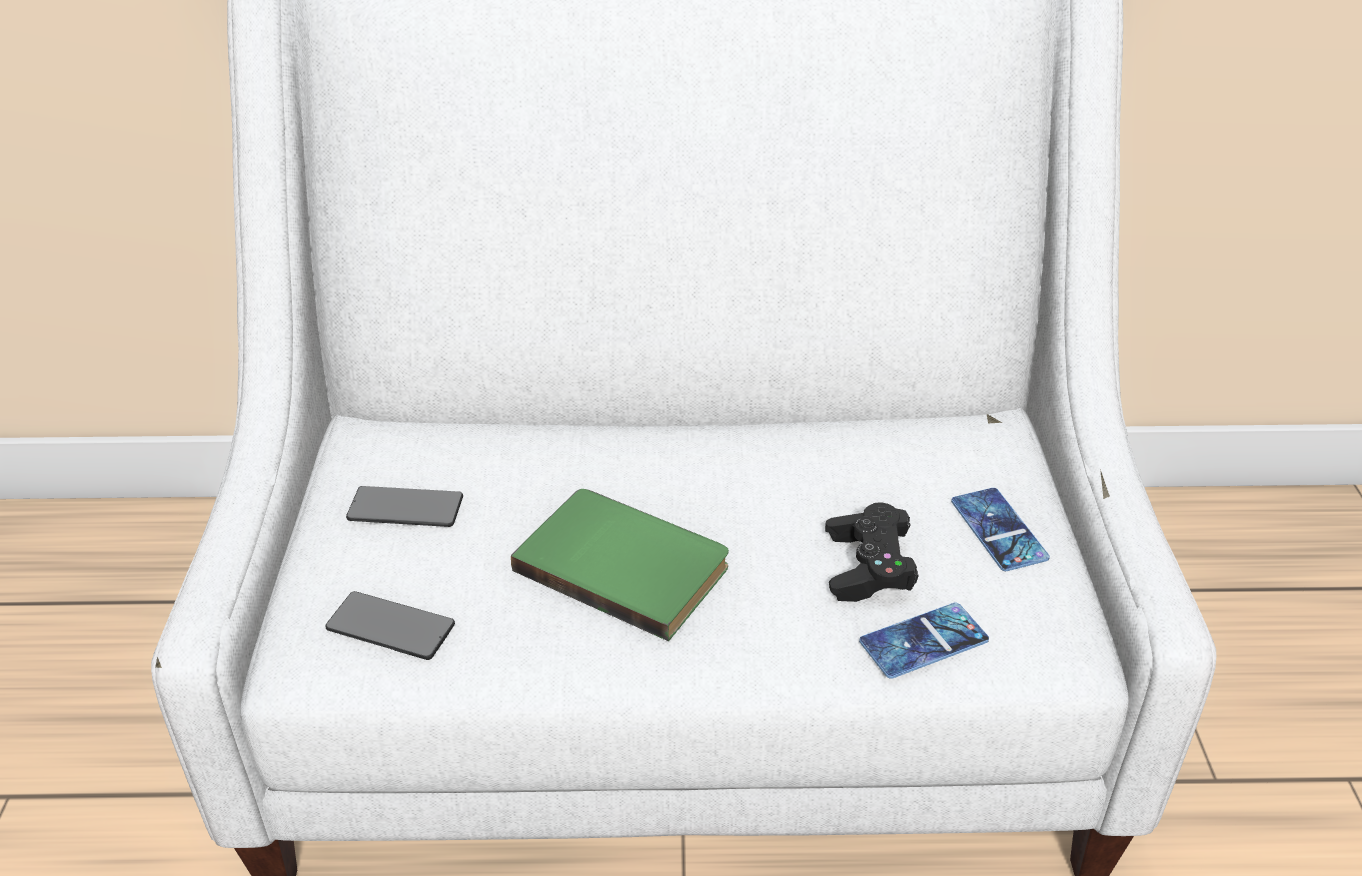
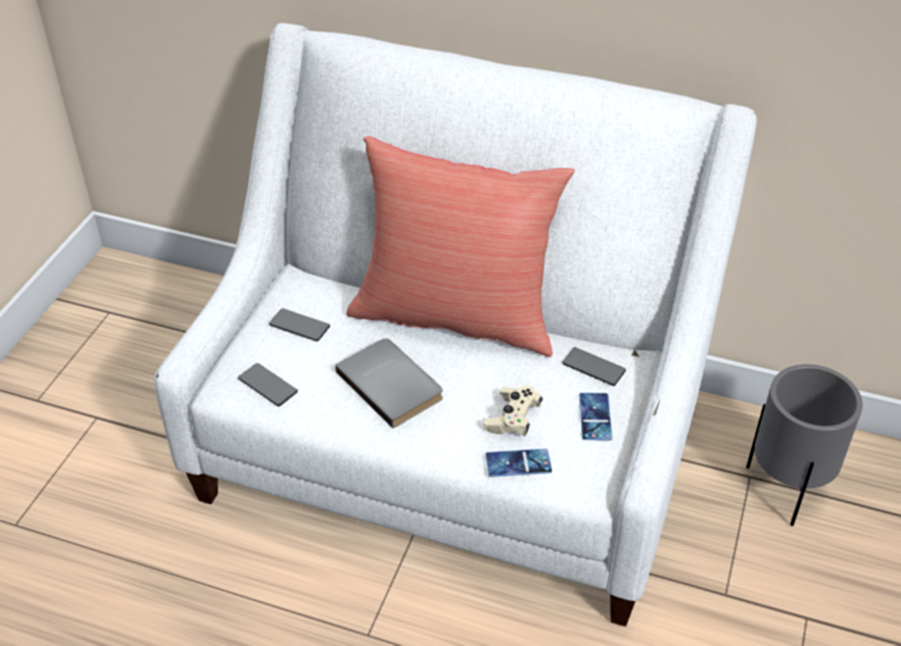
camera: 20 degrees right, 5 degrees up
(626, 564) = (392, 383): green book -> grey book
(675, 429) = (455, 316): none -> red pillow
(868, 568) = (513, 418): black game controller -> beige game controller
(945, 454) = (593, 367): none -> phone
(1199, 595) = (786, 490): none -> grey planter

